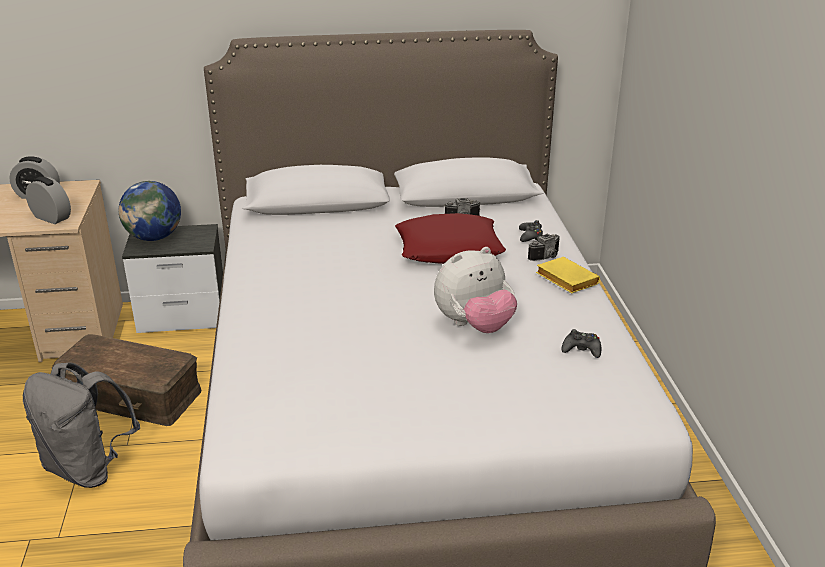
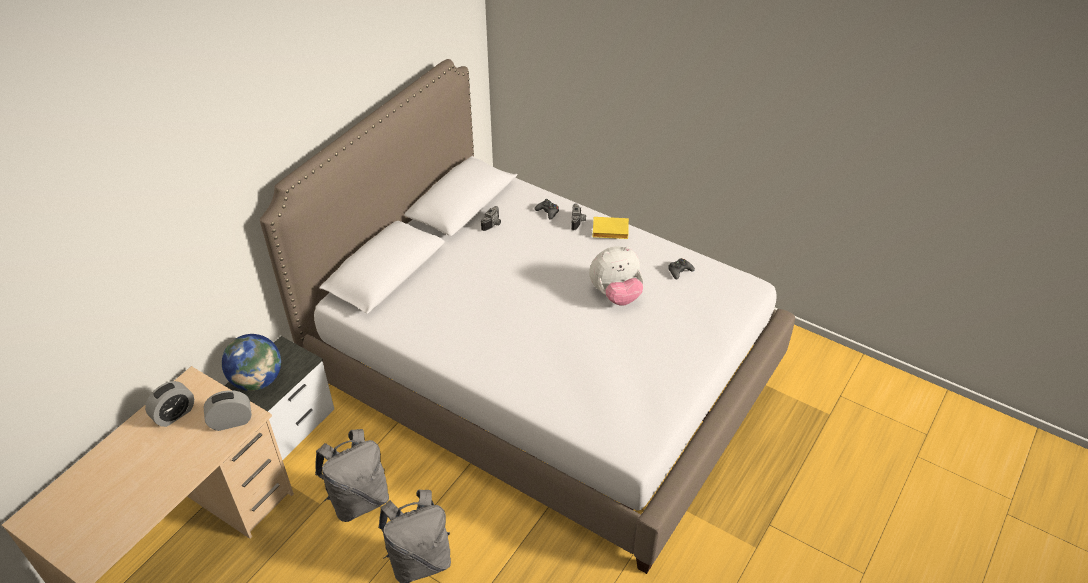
camera: 50 degrees left, 15 degrees up
(132, 394) = (359, 499): brown storage box -> grey backpack
(449, 248) = (521, 252): red pillow -> none
(474, 326) = (616, 294): plush toy -> plush toy turned 60 degrees clockwise

